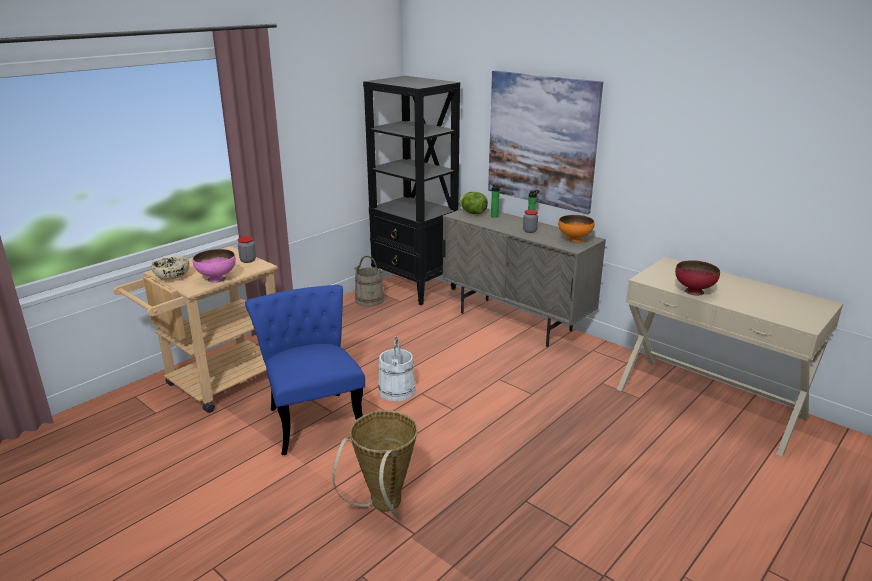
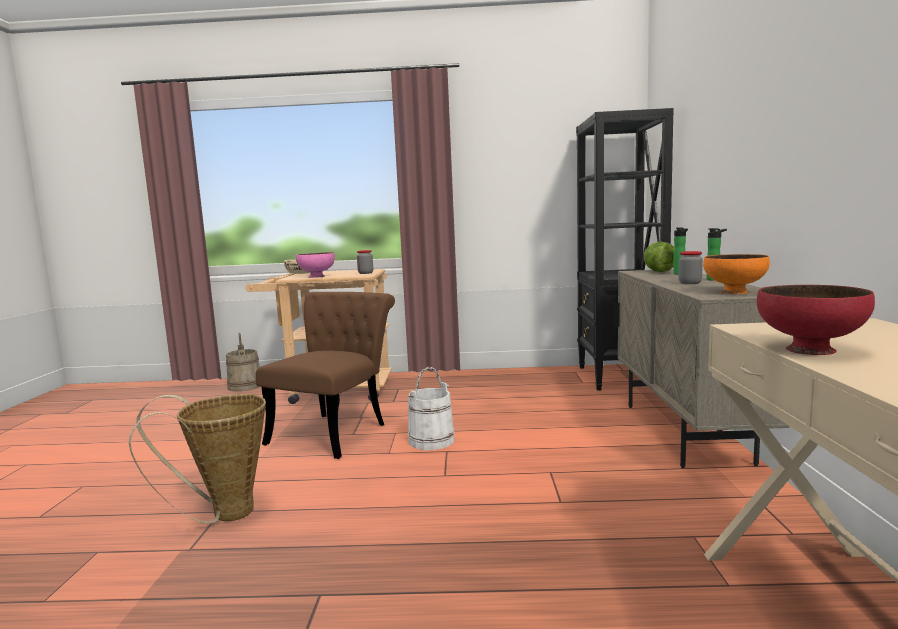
camera: 50 degrees right, 15 degrees down
(313, 417) = (335, 431): blue chair -> brown chair
(369, 300) = (555, 375): beige bucket -> beige bucket (245, 386)
(541, 140) = (736, 153): picture -> none

